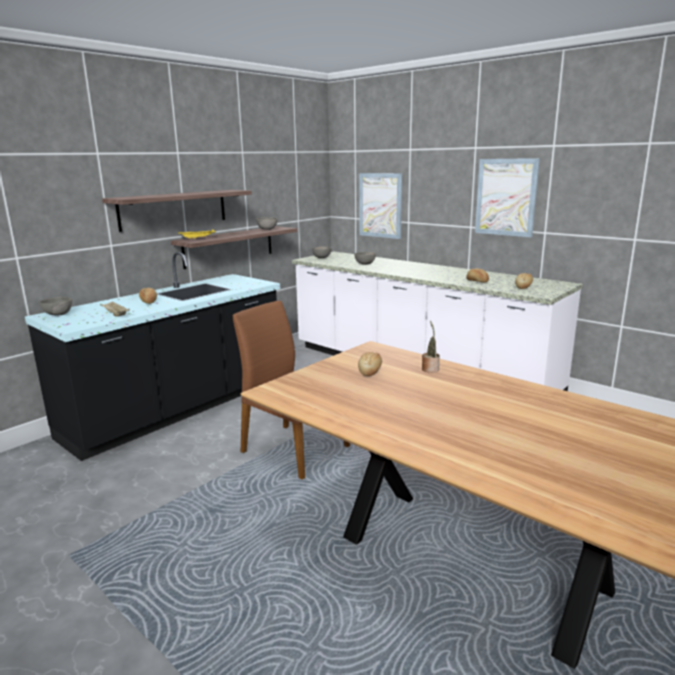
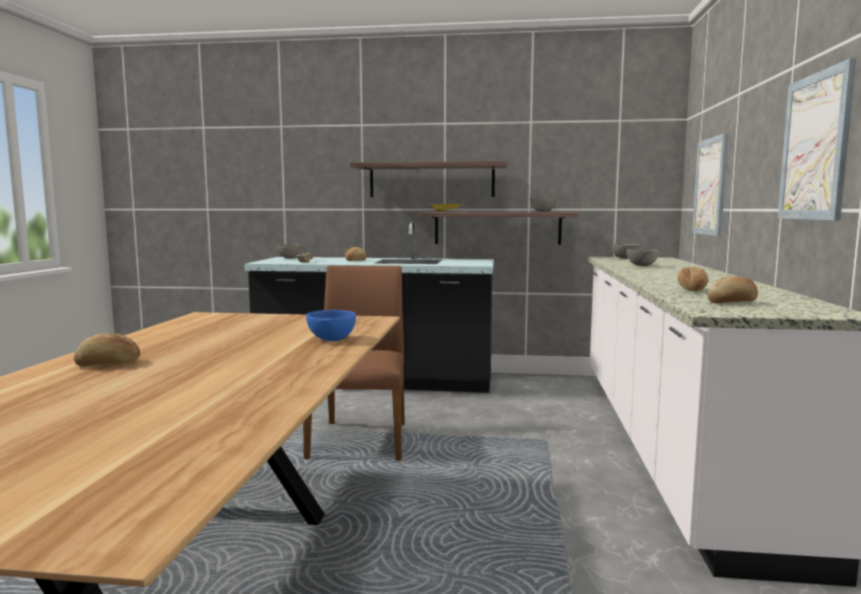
camera: 55 degrees right, 10 degrees down
(370, 371) = (294, 327): bread -> bread (108, 364)
(430, 369) = (331, 340): potted plant -> blue bowl

